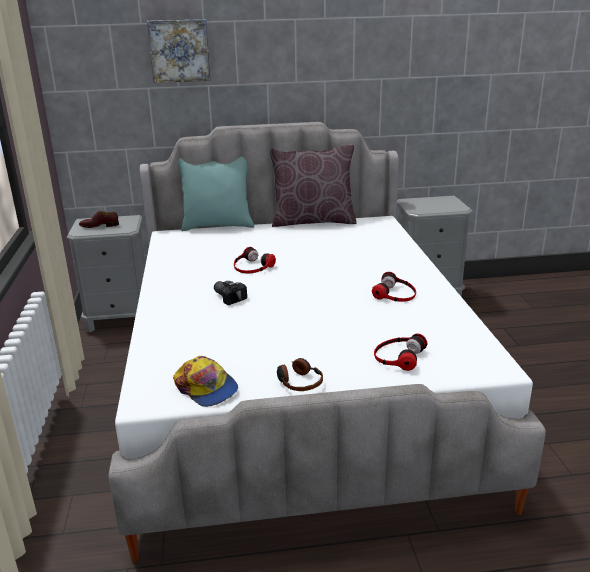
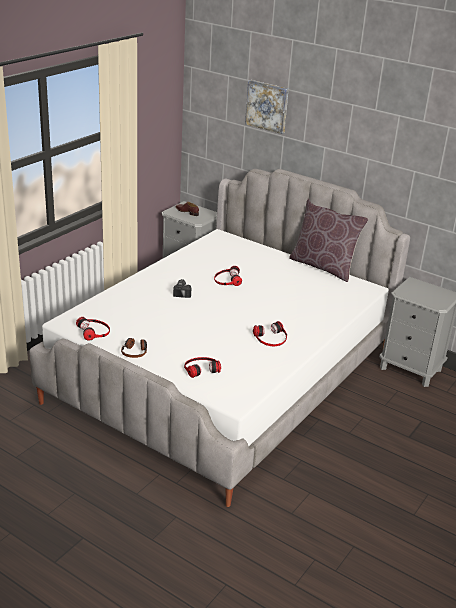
camera: 40 degrees right, 5 degrees up
(206, 388) = (94, 331): cap -> headphones
(217, 226) = (259, 242): turquoise pillow -> none

